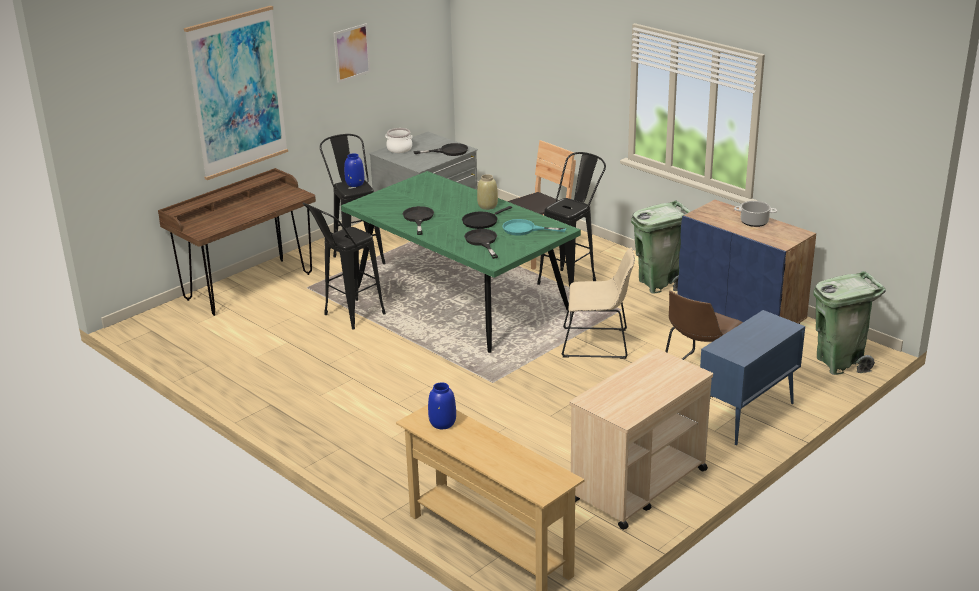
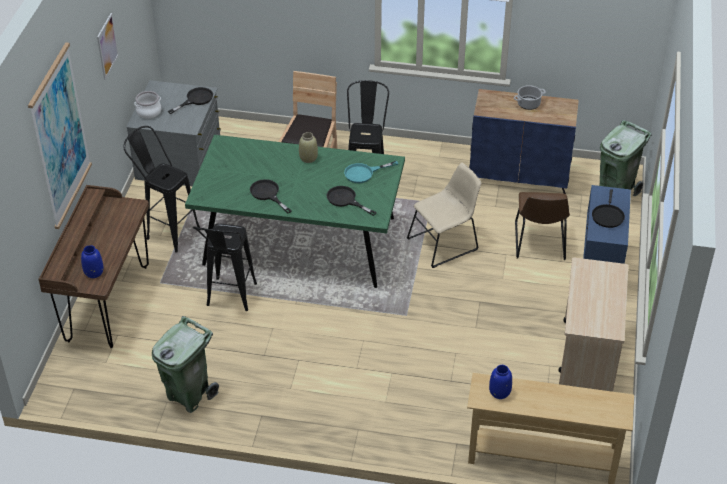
camera: 35 degrees left, 15 degrees up
(355, 183) = (163, 172): blue vase -> blue vase (94, 272)
(481, 221) = (322, 178): black frying pan -> black frying pan (607, 216)
(658, 283) = (433, 164): green trash can -> green trash can (189, 395)

